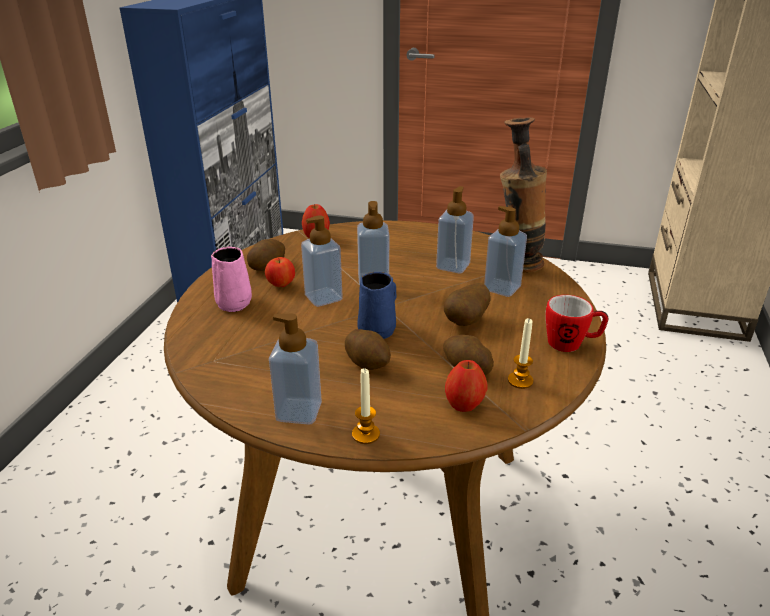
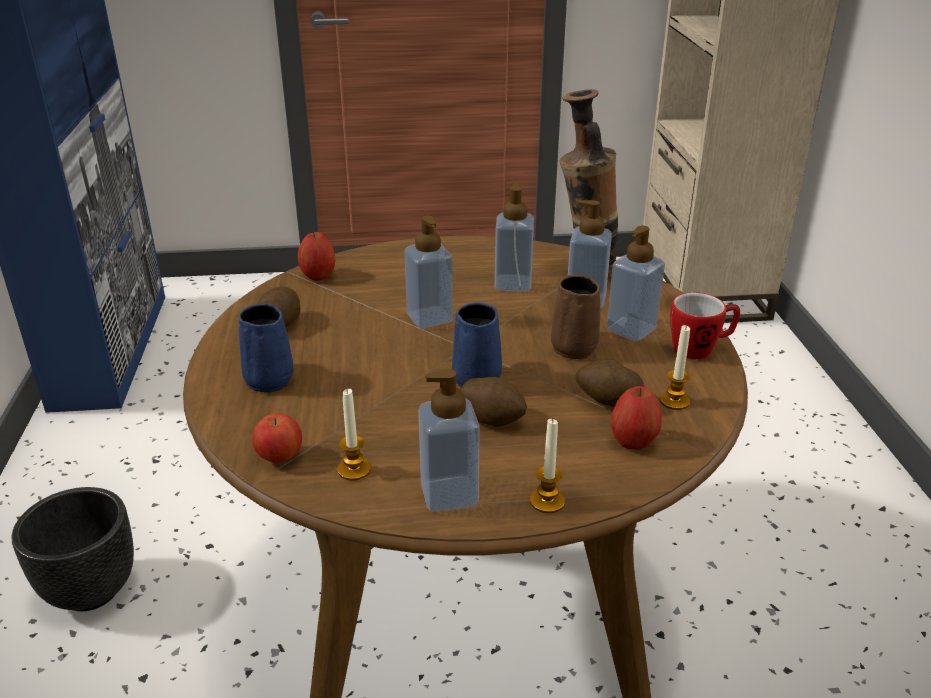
camera: 20 degrees left, 0 degrees up
(151, 428) = (90, 591): none -> black planter
(234, 302) = (268, 379): pink mug -> blue mug
(246, 378) = (354, 470): none -> candle
(281, 285) = (315, 345): apple -> apple (279, 457)
(323, 297) = (382, 350): soap dispenser -> soap dispenser (631, 330)
(467, 322) = (573, 347): potato -> brown mug

